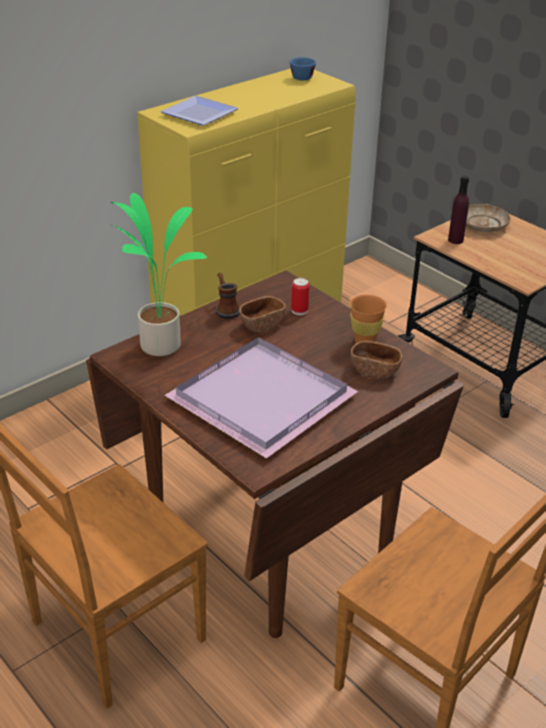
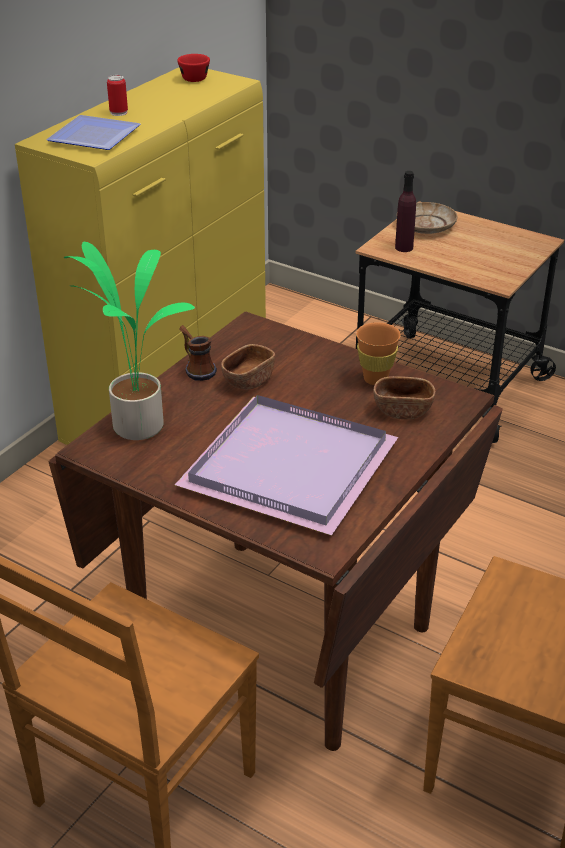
camera: 15 degrees left, 0 degrees up
(299, 310) = (284, 356): can -> can (118, 112)
(302, 76) = (193, 77): blue cup -> red cup

